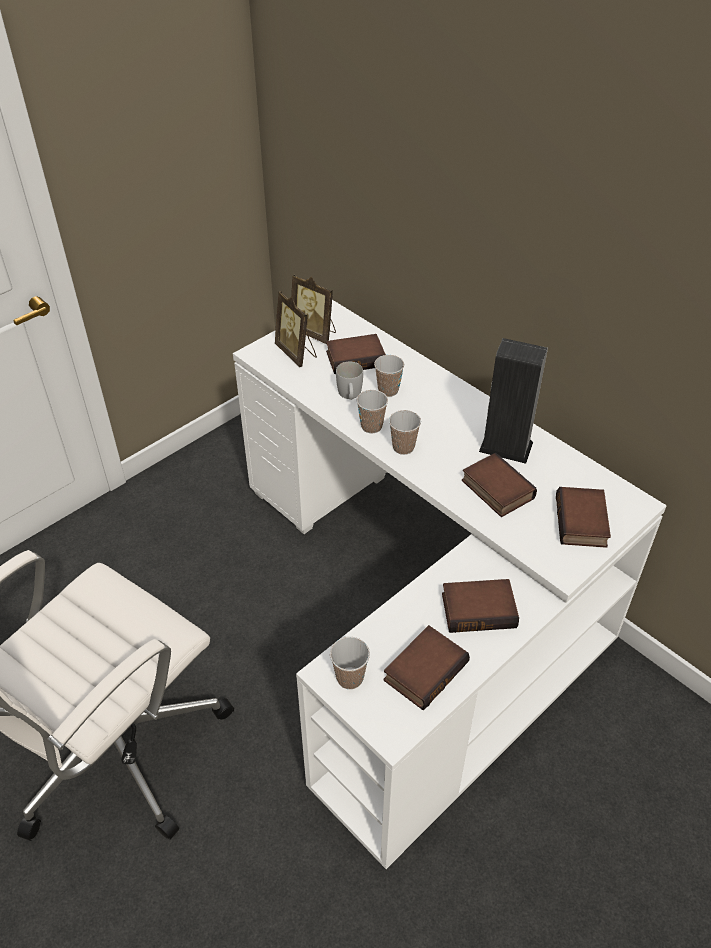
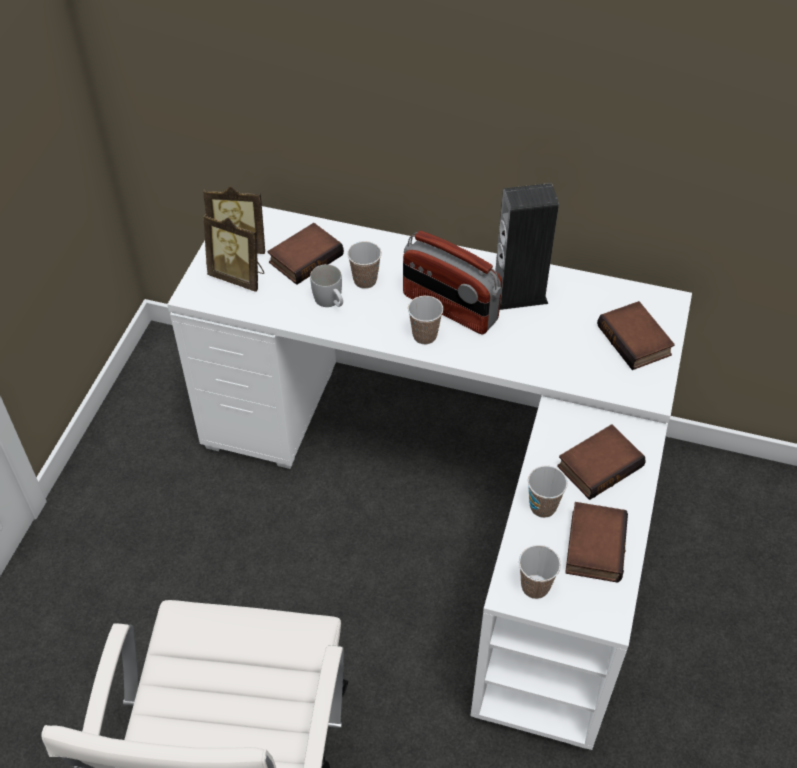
camera: 30 degrees left, 5 degrees up
(371, 426) = (377, 327): cup -> cup (543, 507)
(439, 435) = (449, 308): none -> radio
(495, 489) = (539, 342): book -> none

